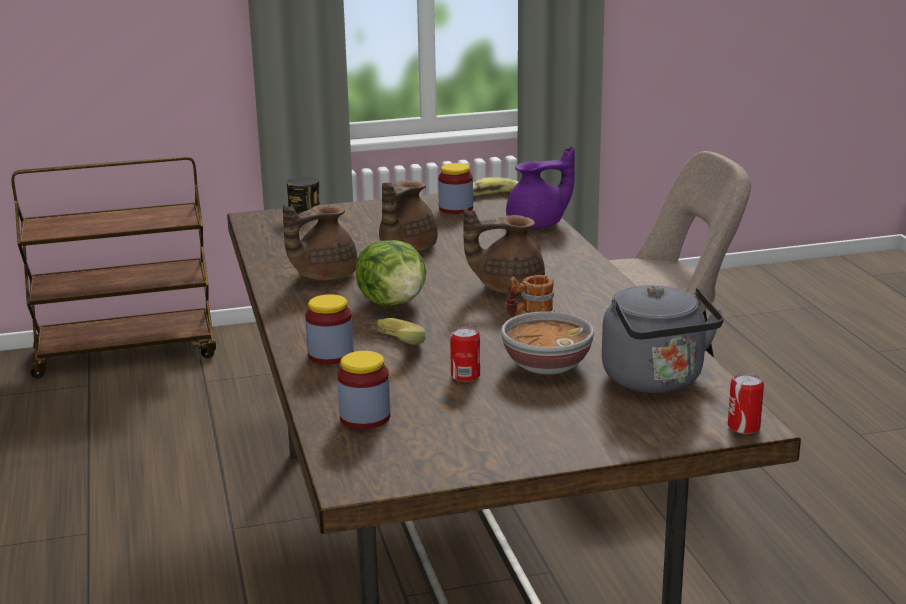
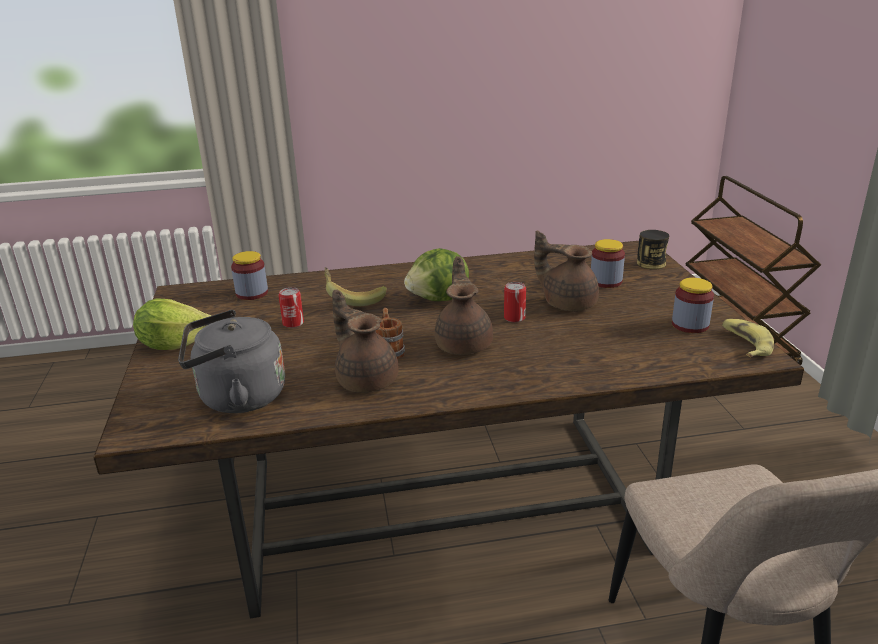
camera: 95 degrees right, 5 degrees up
(323, 275) = (502, 275): brown teapot -> brown teapot (366, 379)
(330, 355) = (351, 281): jar -> jar (606, 281)
(538, 224) = (648, 366): purple teapot -> none
(538, 444) = (174, 344): none -> lettuce
(546, 365) = (295, 353): bowl -> none
(743, 427) = (130, 429): can -> can (514, 318)

